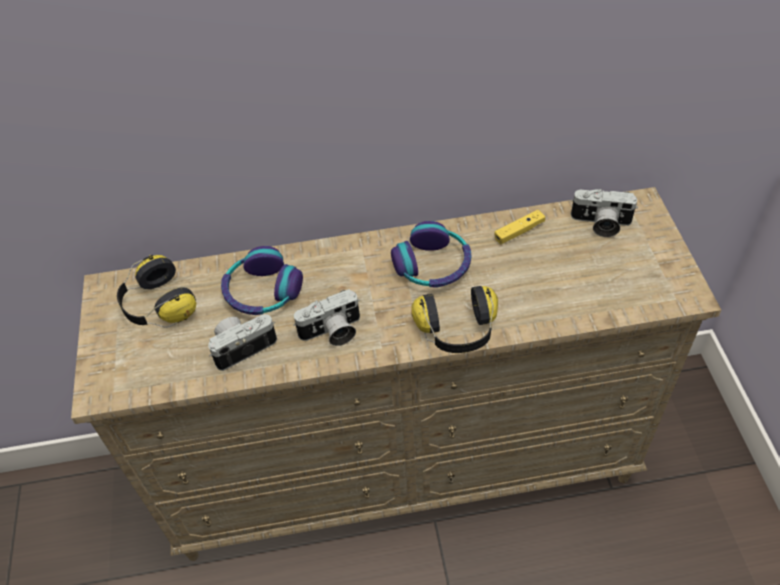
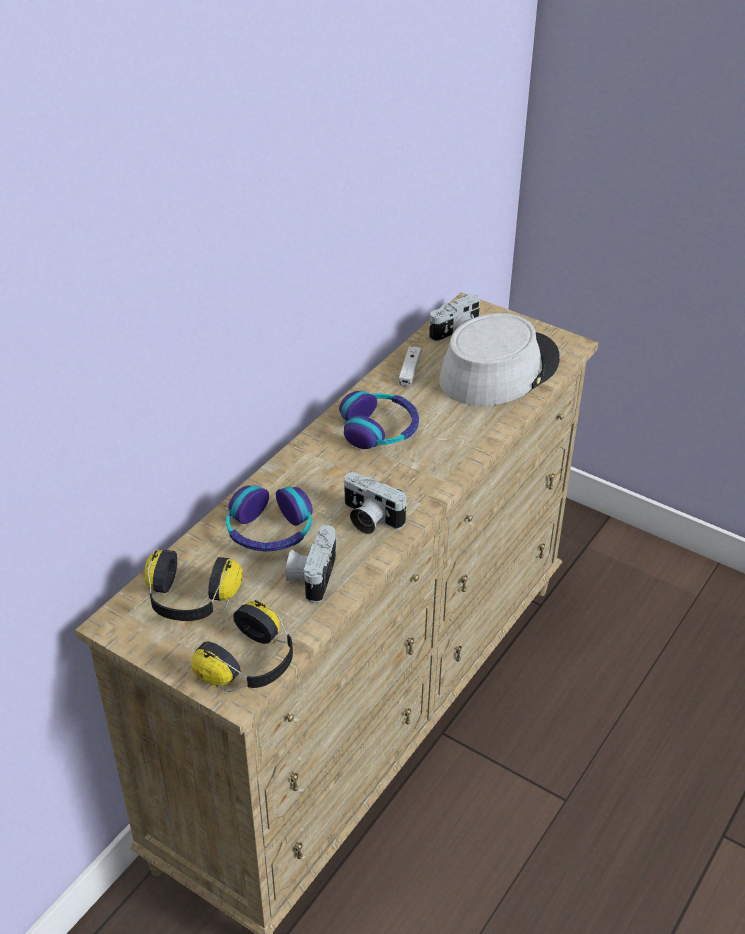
camera: 50 degrees left, 10 degrees down
(332, 332) = (369, 519): camera -> camera turned 105 degrees clockwise
(458, 331) = (458, 458): headphones -> headphones (251, 664)
(519, 231) = (409, 371): yellow game controller -> white game controller
(593, 277) = (498, 370): none -> grey hat

